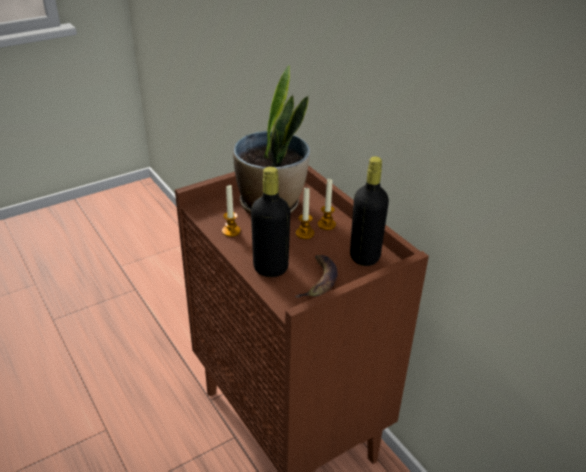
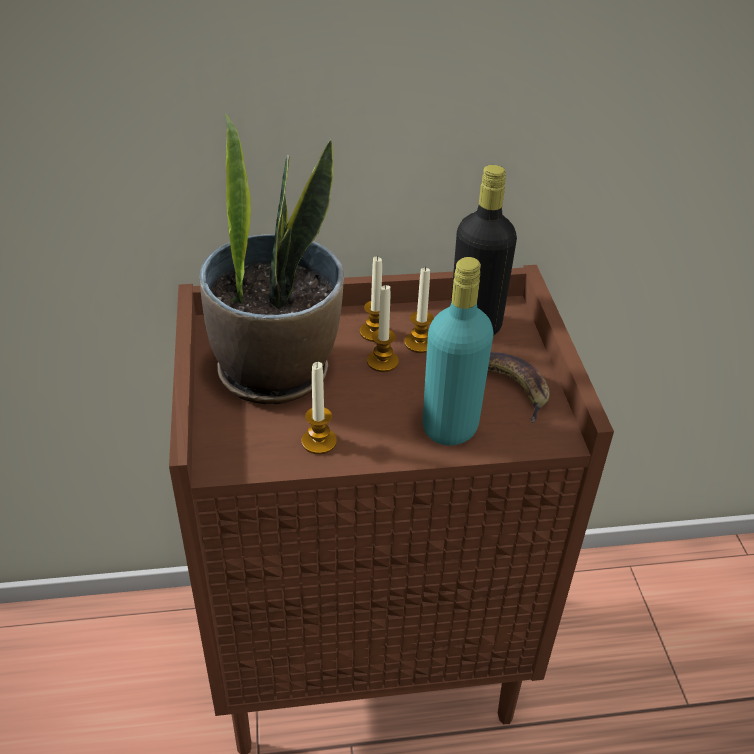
camera: 65 degrees left, 5 degrees up
(270, 268) = (450, 427): black bottle -> turquoise bottle
(331, 241) = (420, 343): none -> candle

